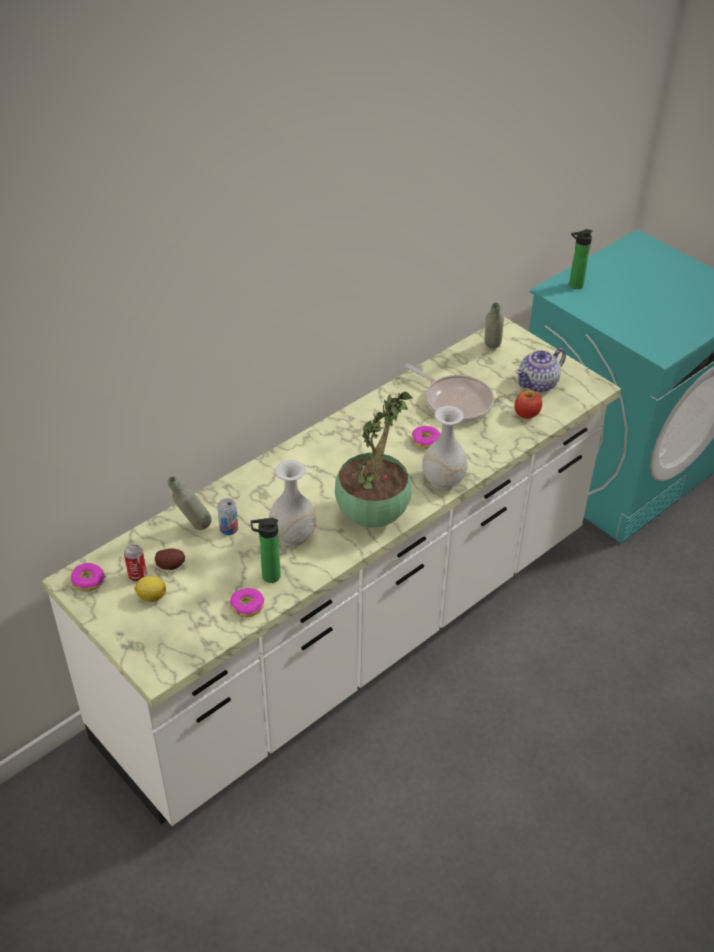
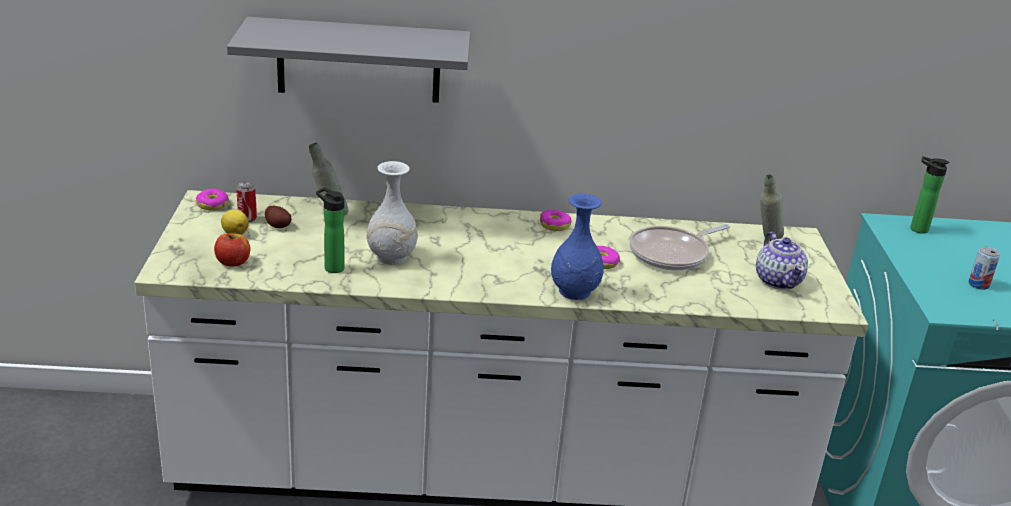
camera: 40 degrees right, 15 degrees down
(167, 382) = (359, 60): none -> grey shelf
(229, 528) = (353, 229): can -> can (978, 285)
(247, 606) = (287, 274): donut -> donut (554, 225)
(373, 514) = (477, 278): potted plant -> none
(443, 481) = (573, 291): white vase -> blue vase
(455, 401) = (672, 253): frying pan -> frying pan turned 60 degrees clockwise
(526, 413) = (731, 292): apple -> apple (233, 262)
(538, 383) = (778, 280): teapot -> teapot turned 105 degrees counterclockwise

